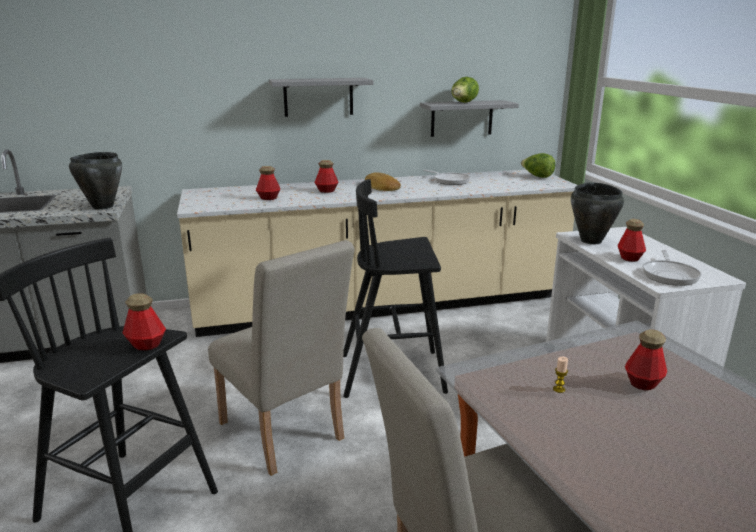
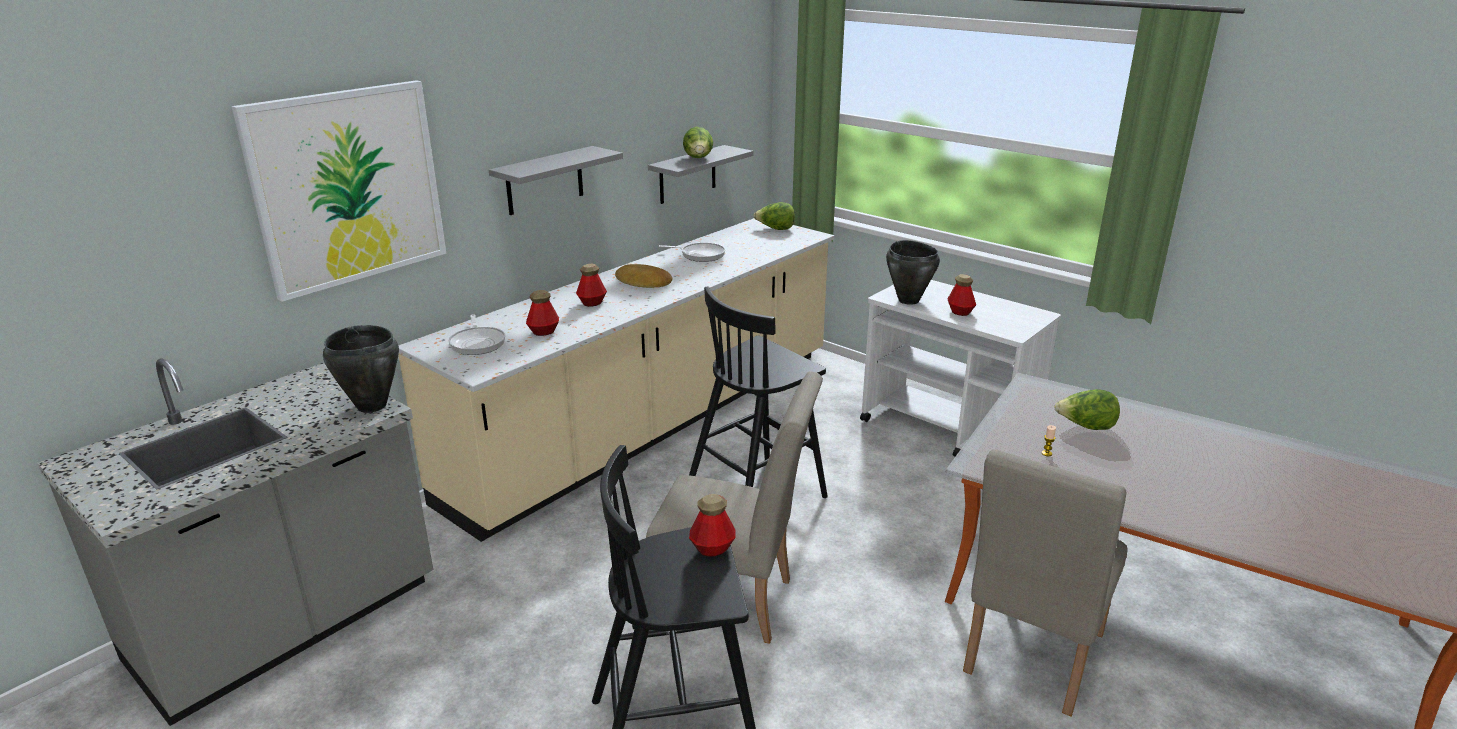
camera: 35 degrees left, 5 degrees up
(156, 71) = (348, 187): none -> picture
(643, 383) = (1085, 427): bottle -> lettuce
(669, 275) = (1007, 322): frying pan -> frying pan (478, 343)

